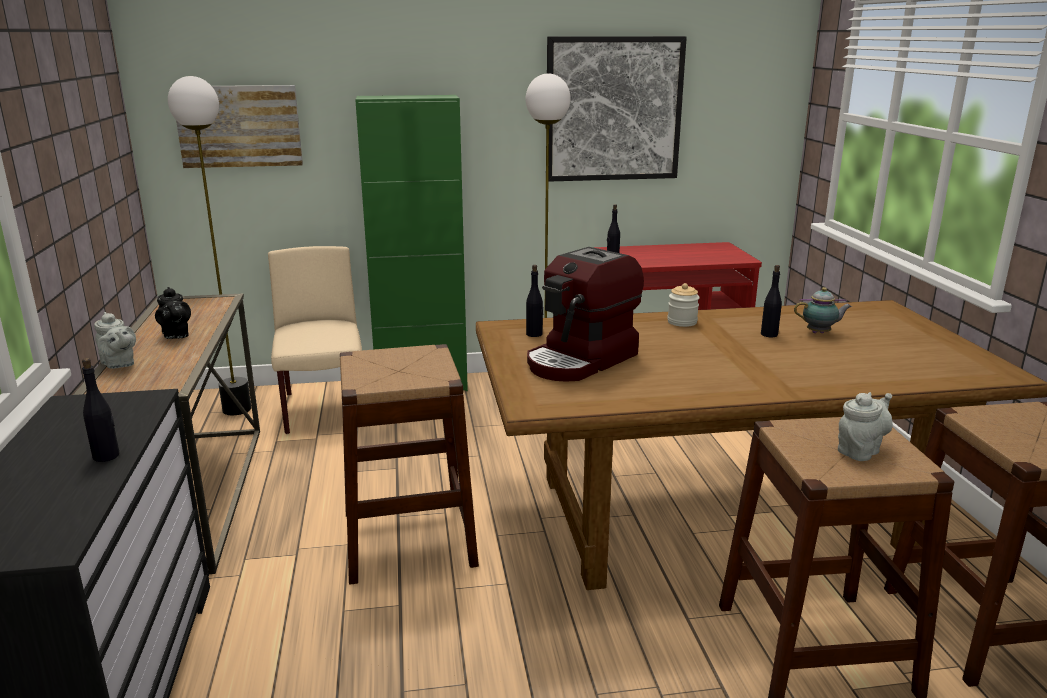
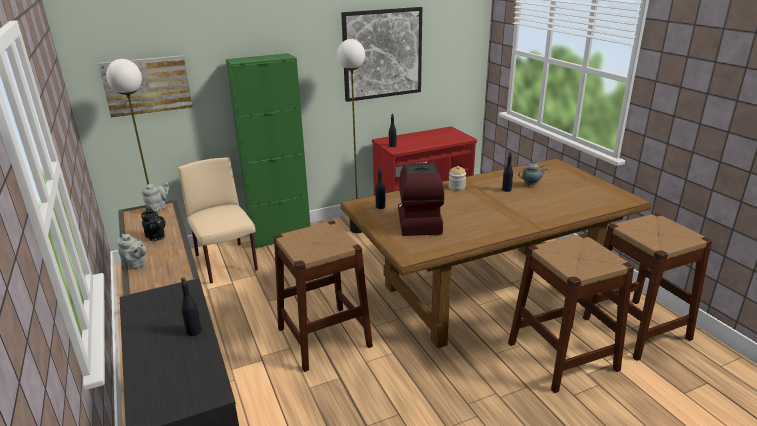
camera: 15 degrees left, 5 degrees up
(582, 360) = (418, 221): coffee machine -> coffee machine turned 150 degrees clockwise
(860, 450) = (585, 256): grey teapot -> grey teapot (158, 208)

